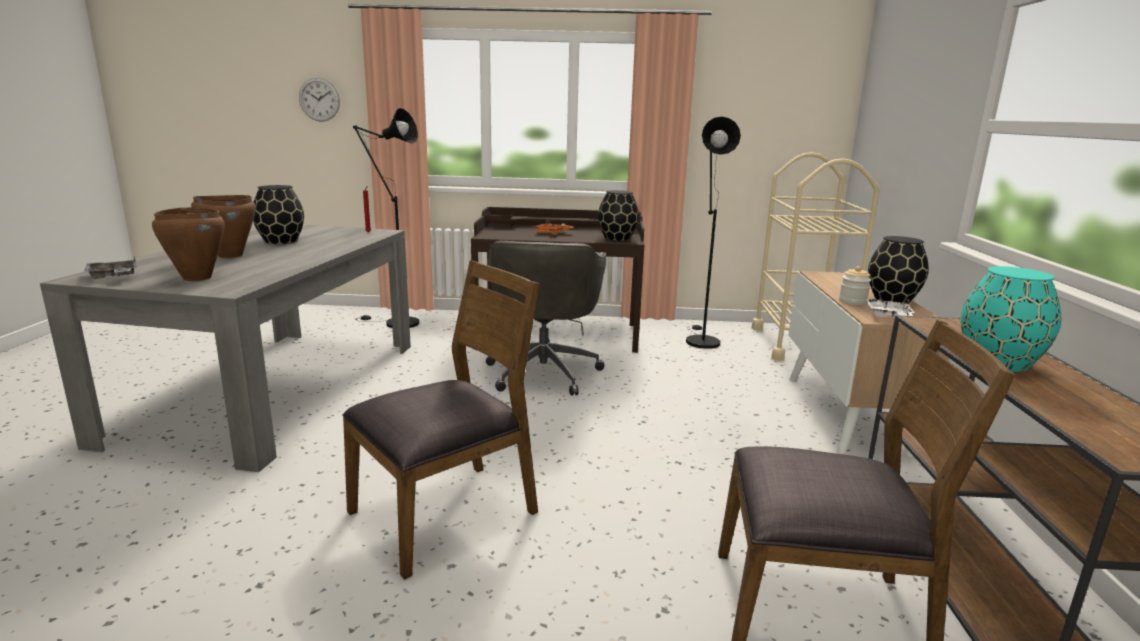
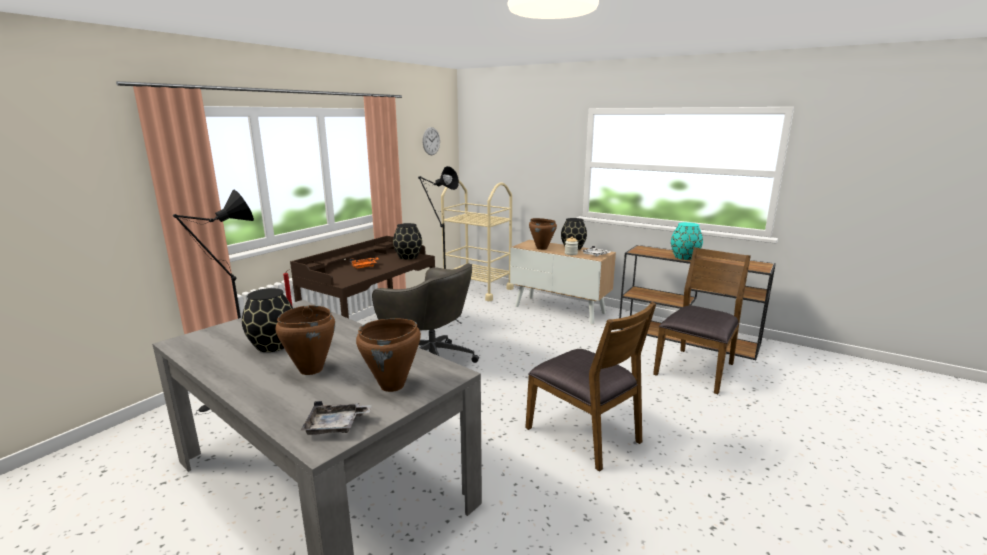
camera: 60 degrees left, 0 degrees up
(319, 99) = (73, 191): wall clock -> wall clock (431, 141)
(446, 513) = (584, 434): brown chair -> brown chair turned 150 degrees clockwise
(837, 284) = (541, 248): none -> brown cooking pot

